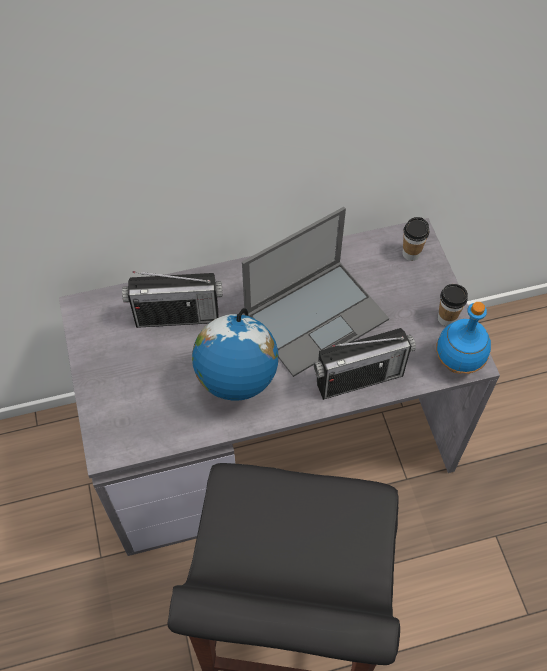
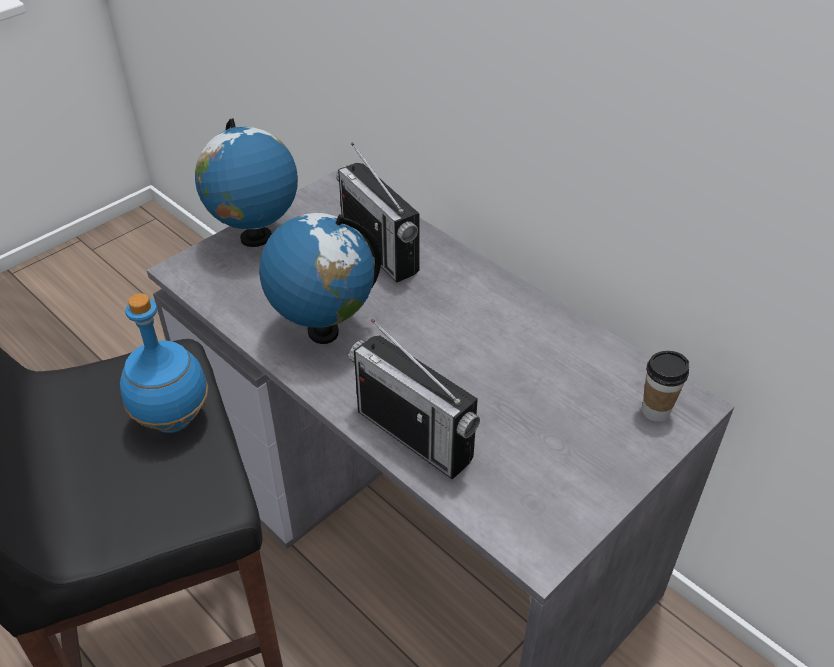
camera: 60 degrees right, 15 degrees down
(105, 387) = (255, 238): none -> globe
(317, 315) = (475, 358): laptop -> none
(446, 318) = (586, 492): cup -> none
(458, 361) = (525, 534): blue bottle -> blue bottle (174, 419)

